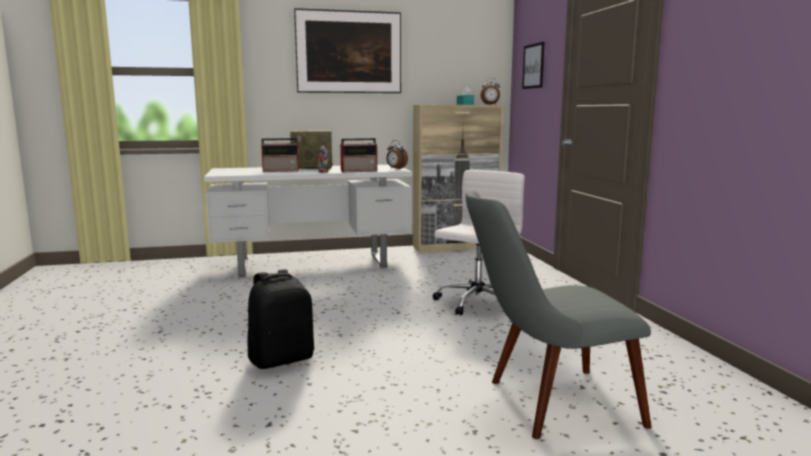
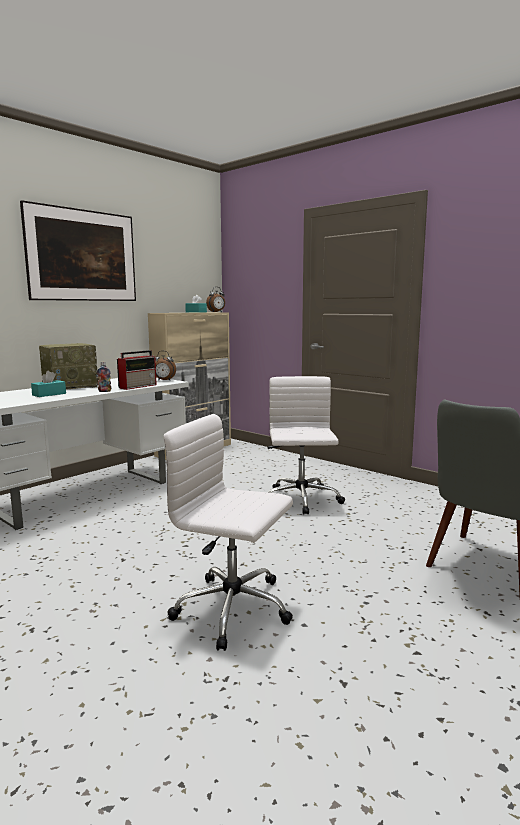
camera: 35 degrees left, 0 degrees up
(281, 171) = (49, 394): radio -> turquoise tissue box
(282, 359) = (234, 609): black backpack -> white office chair
(533, 66) = (257, 277): picture -> none

